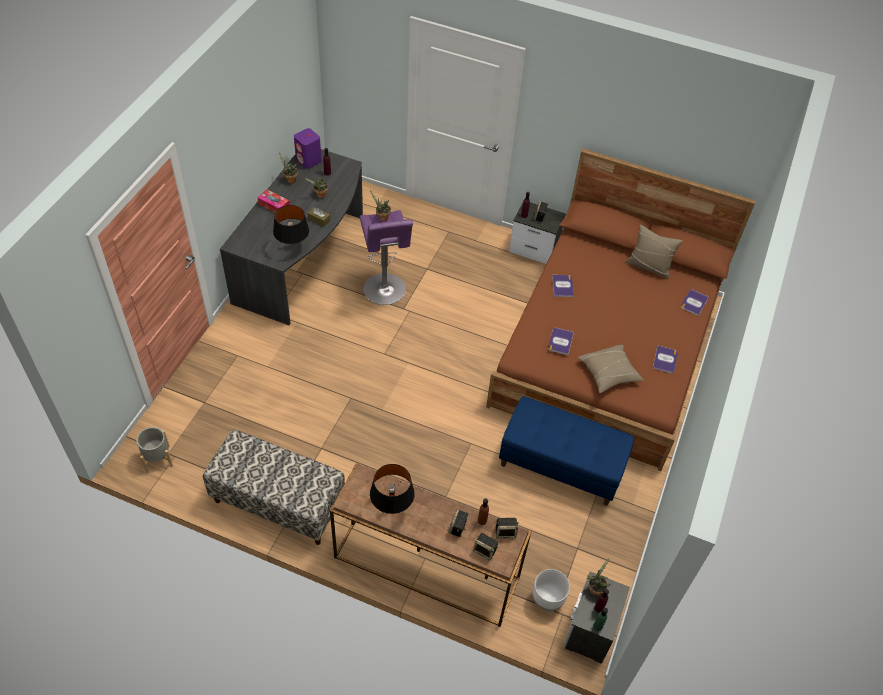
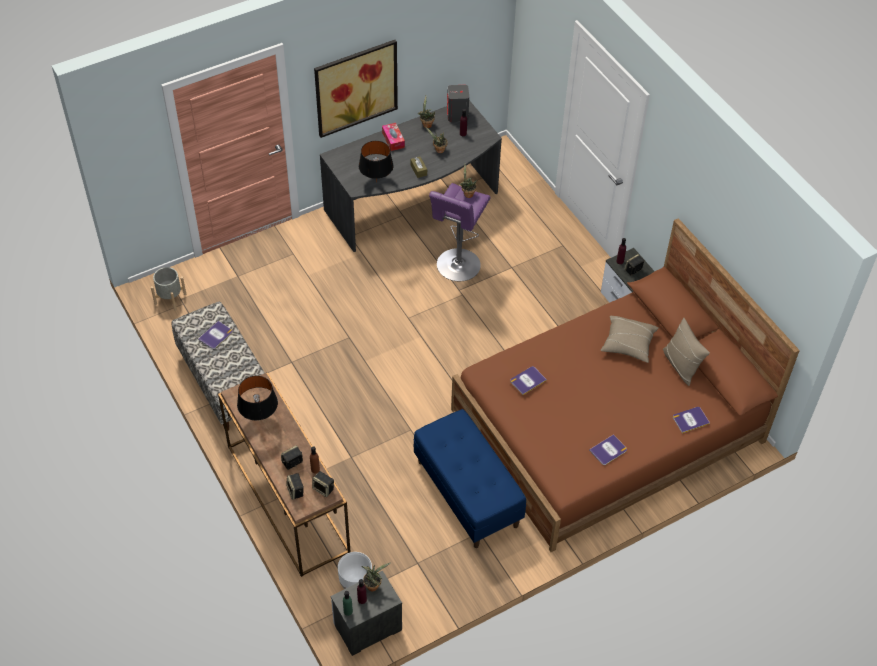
camera: 40 degrees right, 0 degrees up
(231, 167) = (356, 87): none -> picture
(309, 160) = (457, 115): purple speaker -> grey speaker
(562, 286) = (580, 337): book -> book (216, 335)
(609, 374) = (545, 431): beige pillow -> beige pillow (628, 344)

